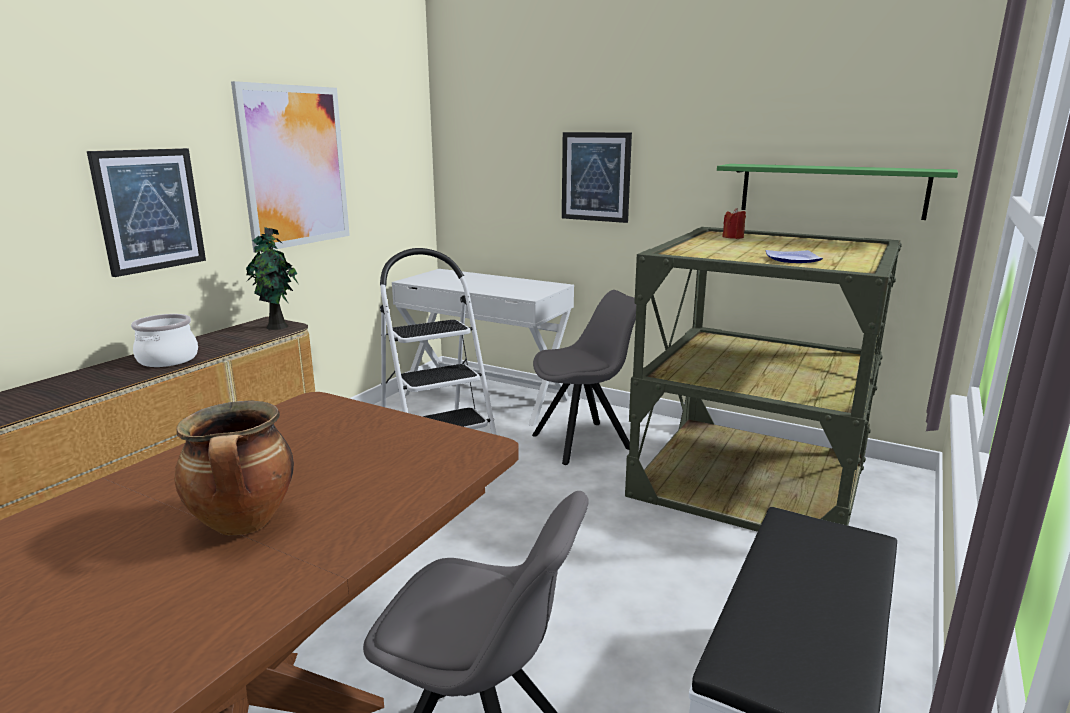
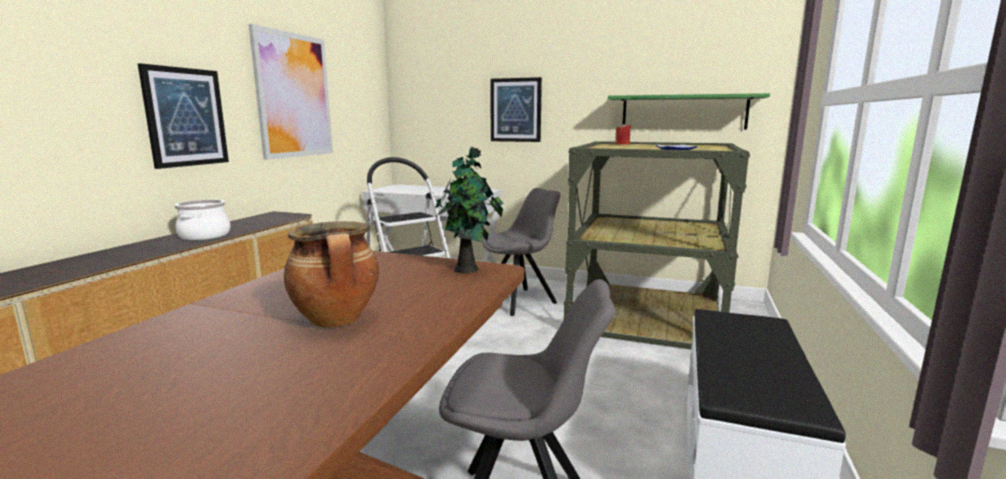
camera: 10 degrees left, 5 degrees down
(278, 327) = (288, 216): potted plant -> potted plant (468, 270)

